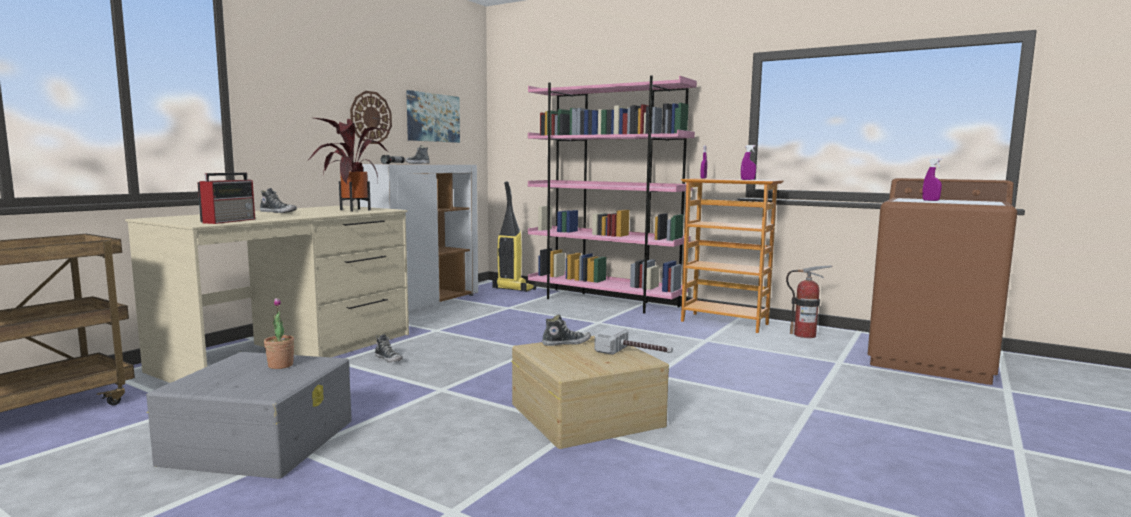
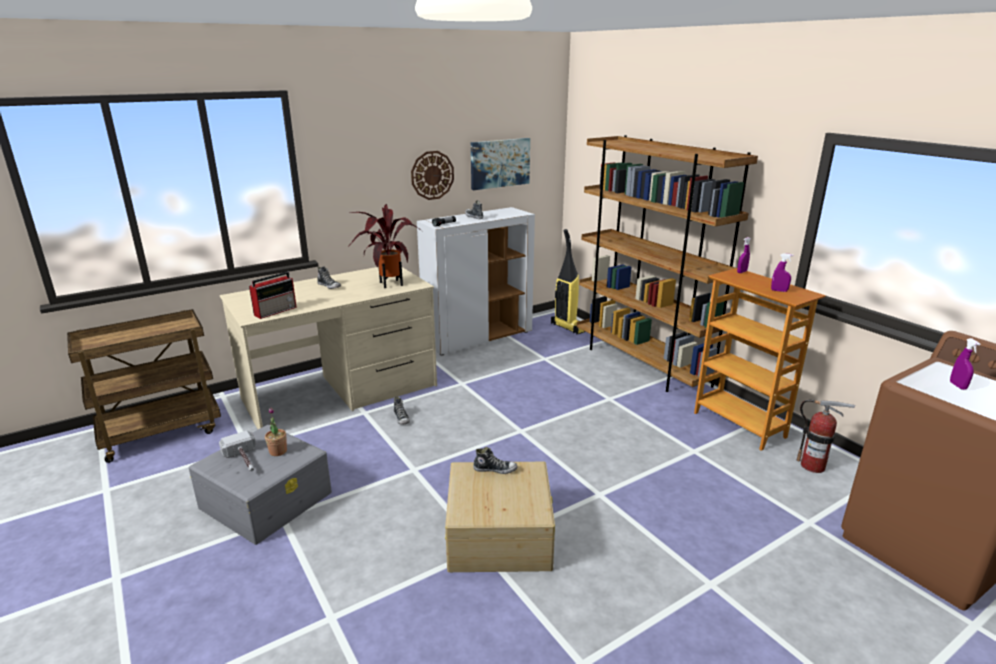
camera: 25 degrees right, 15 degrees up
(605, 301) = (642, 364): pink bookcase -> brown bookcase
(635, 353) = (538, 501): hammer -> hammer (244, 460)

